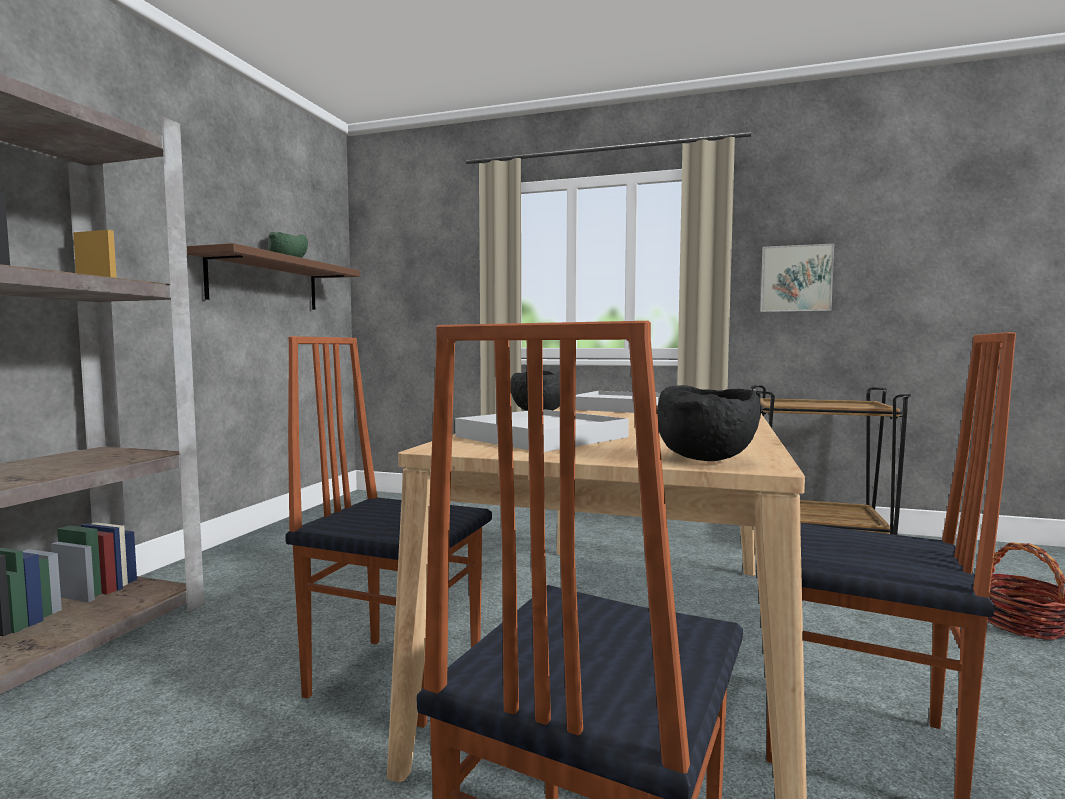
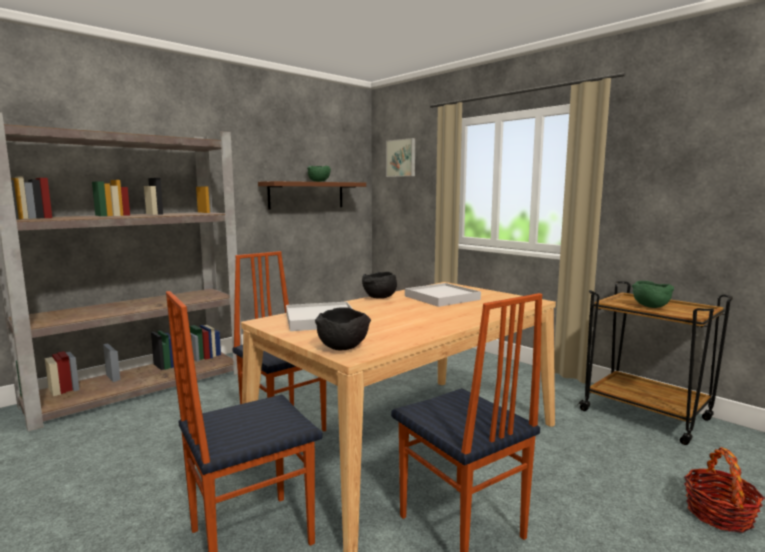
camera: 30 degrees right, 5 degrees up
(795, 279) = (663, 195): picture -> picture (401, 158)
(817, 406) = (650, 307): none -> green bowl

